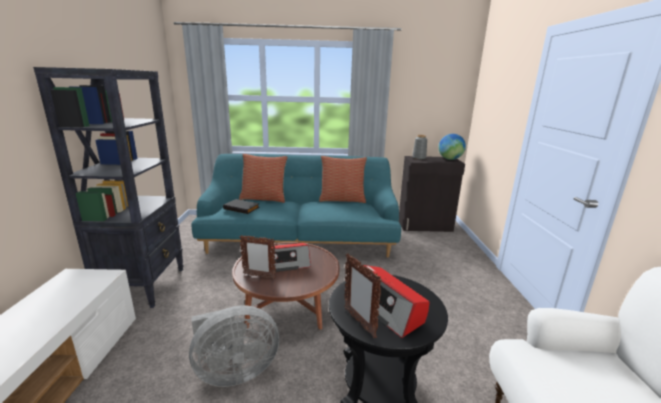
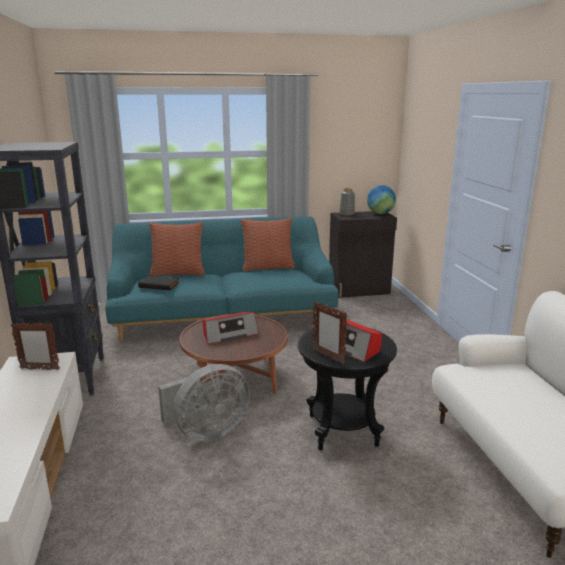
camera: 10 degrees left, 0 degrees up
(259, 276) = (210, 346): picture frame -> picture frame (39, 369)

